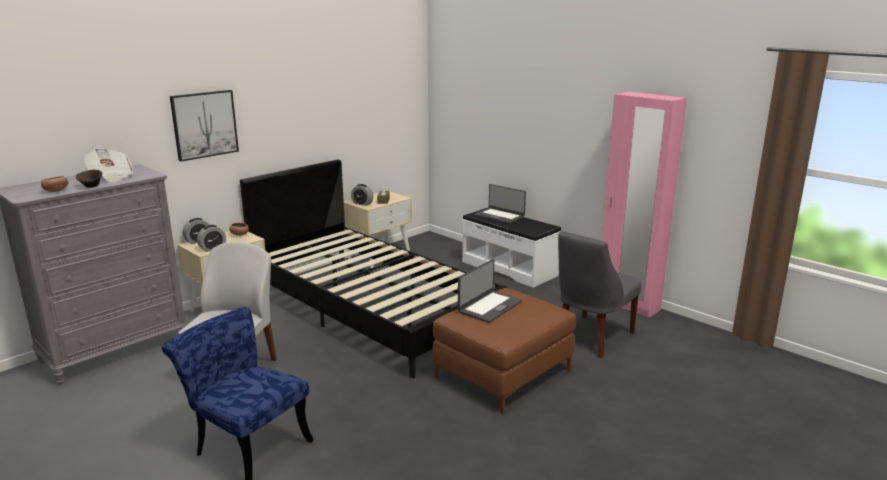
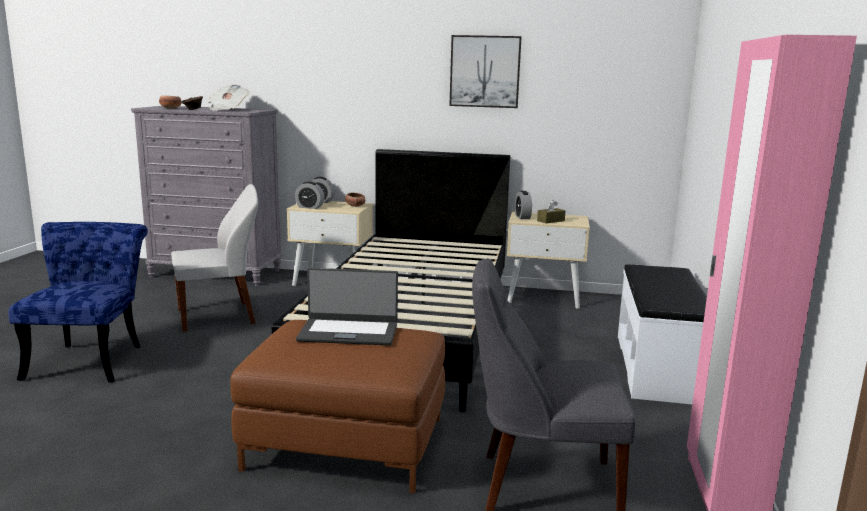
camera: 55 degrees right, 5 degrees down
(204, 124) = (348, 82): picture -> picture (485, 71)
(499, 216) = (667, 278): laptop -> none

